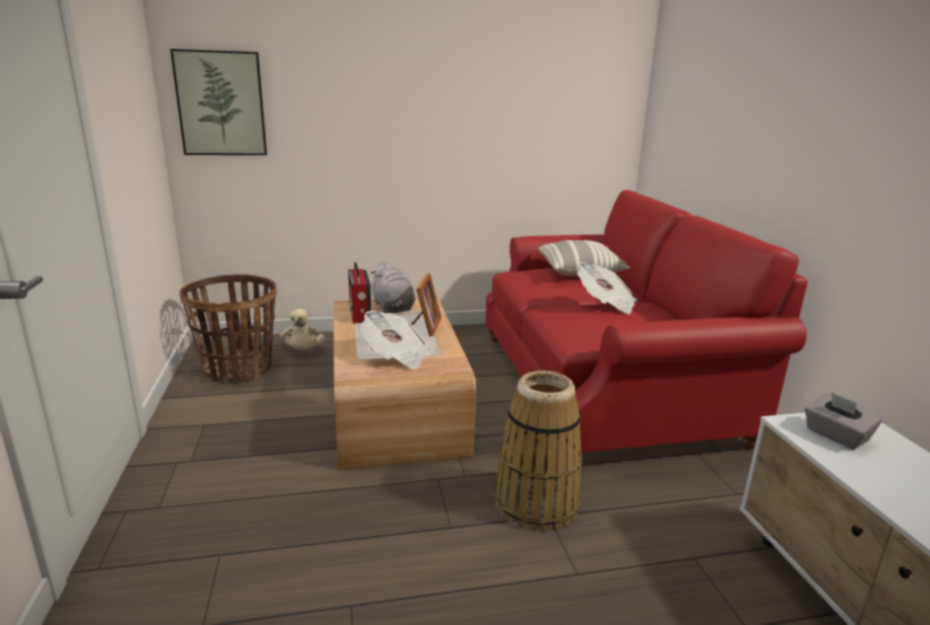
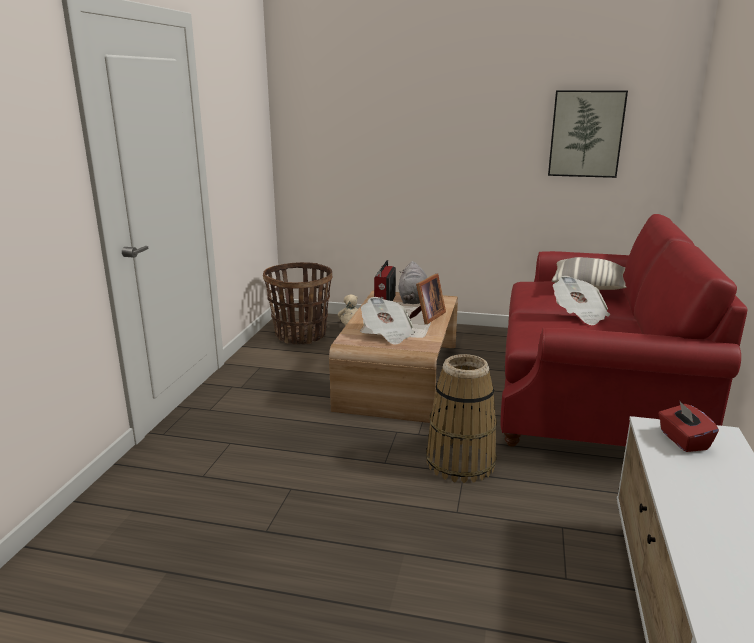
camera: 25 degrees right, 0 degrees up
(221, 104) = (313, 131): picture -> picture (586, 134)
(835, 436) = (683, 440): grey tissue box -> red tissue box

